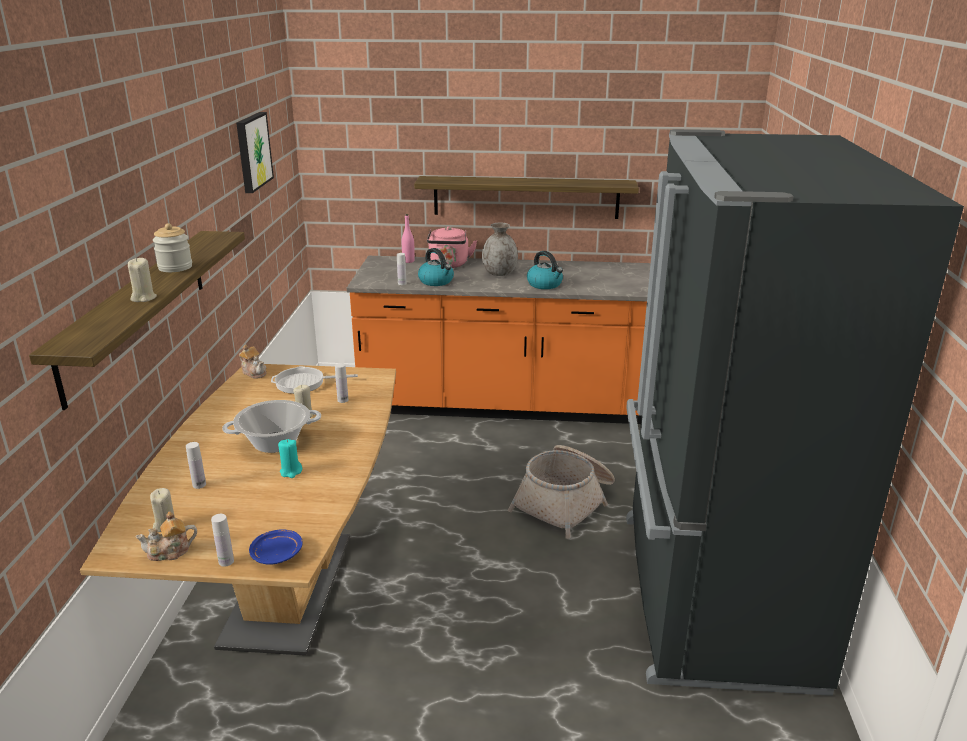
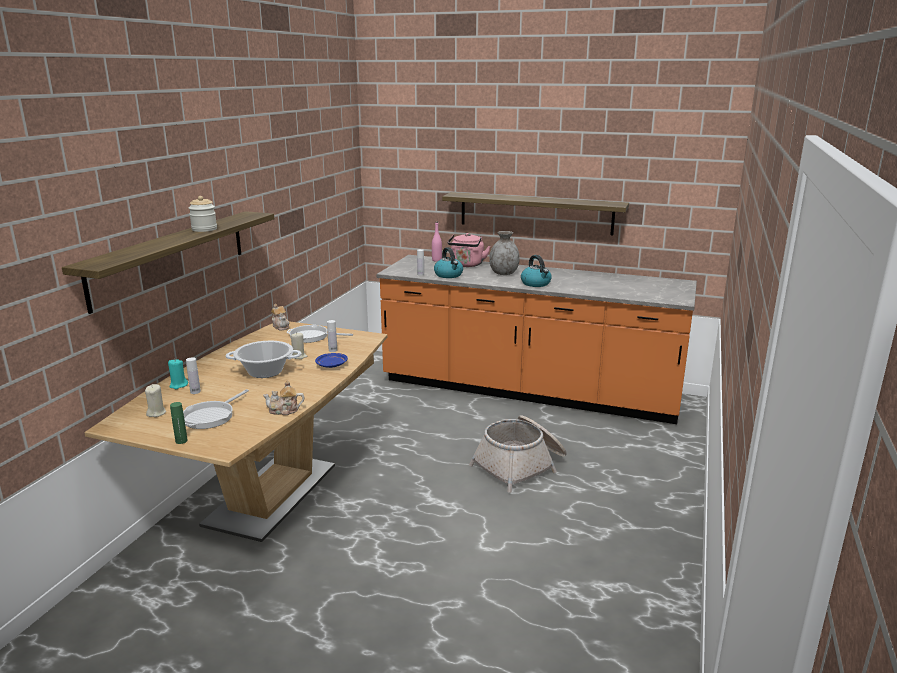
camera: 15 degrees right, 5 degrees down
(143, 298) = (165, 244): beige candle -> none
(170, 552) = (148, 430): teapot -> teapot (284, 410)
(226, 561) = (181, 441): white bottle -> green bottle
(244, 518) = (211, 416): none -> frying pan
(252, 151) = (308, 161): picture -> none
(277, 554) = (219, 441): blue plate -> blue plate (331, 365)
(291, 472) = (264, 391): turquoise candle -> turquoise candle (178, 385)
(710, 597) = (613, 556): black fridge -> none

